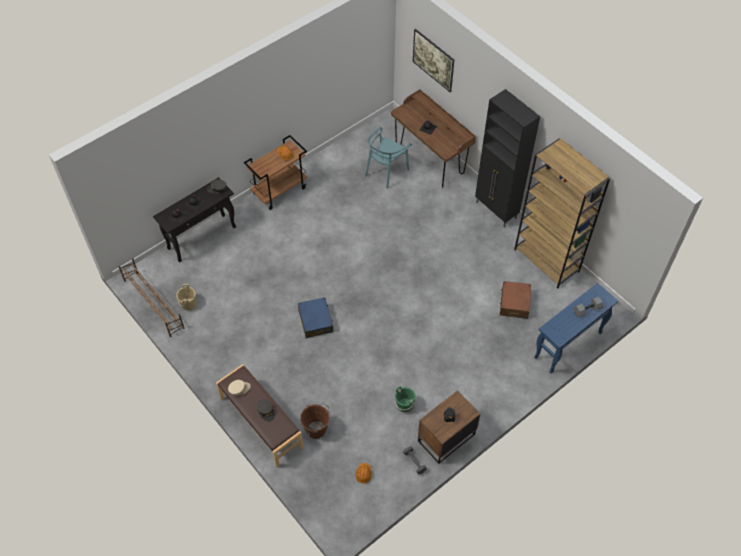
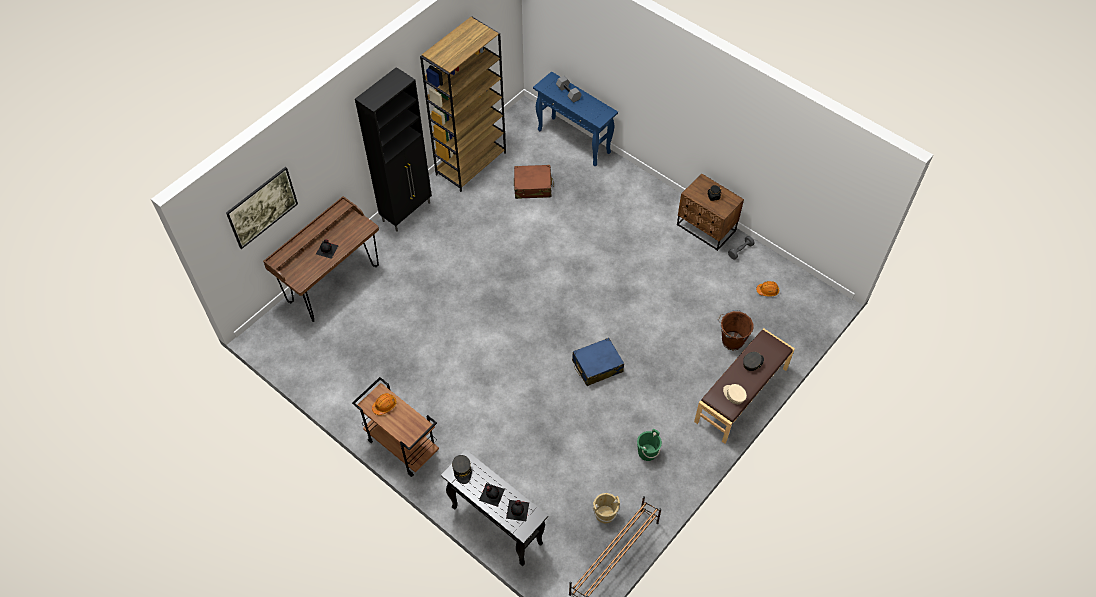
camera: 100 degrees left, 0 degrees up
(386, 171) = (356, 328): turquoise chair -> none
(404, 405) = (680, 267): green bucket -> green bucket (647, 452)

